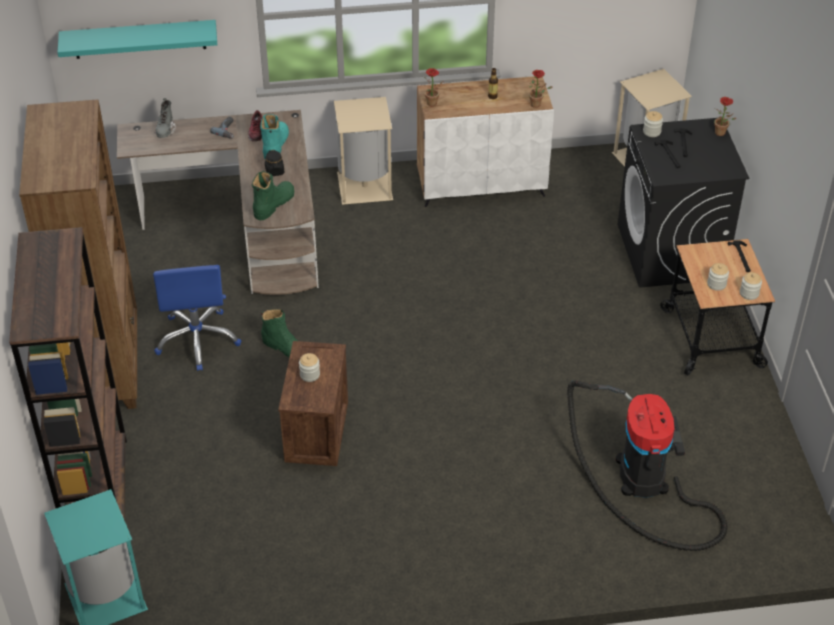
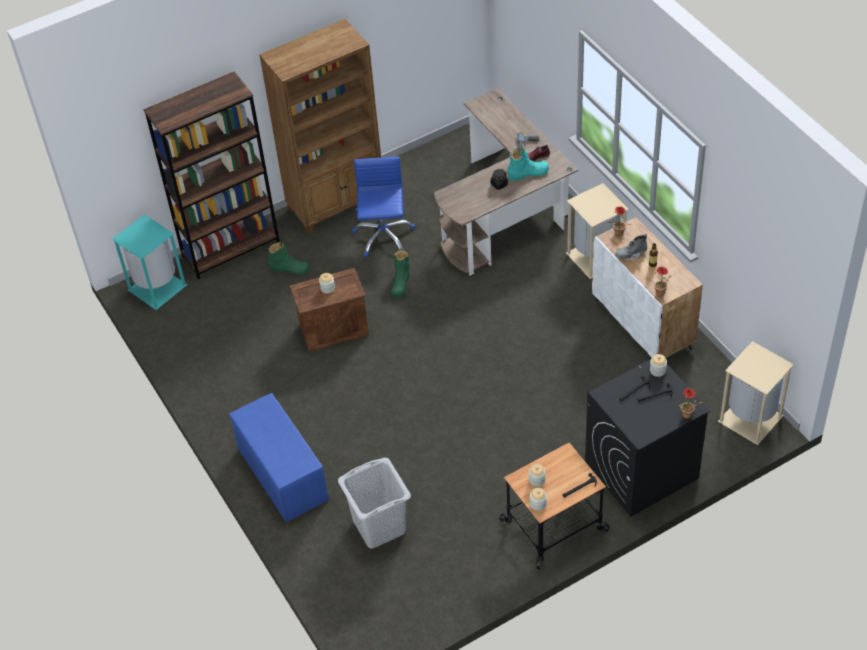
camera: 70 degrees right, 5 degrees up
(139, 39) = (525, 45): turquoise shelf -> none
(165, 131) = (506, 113): grey boot -> grey boot (631, 255)
(198, 339) = (383, 236): blue office chair -> blue office chair turned 120 degrees clockwise
(273, 204) = (463, 198): green boot -> green boot (289, 268)
(518, 551) = (281, 474): none -> blue bench
(644, 481) = (379, 526): vacuum cleaner -> grey laundry basket

